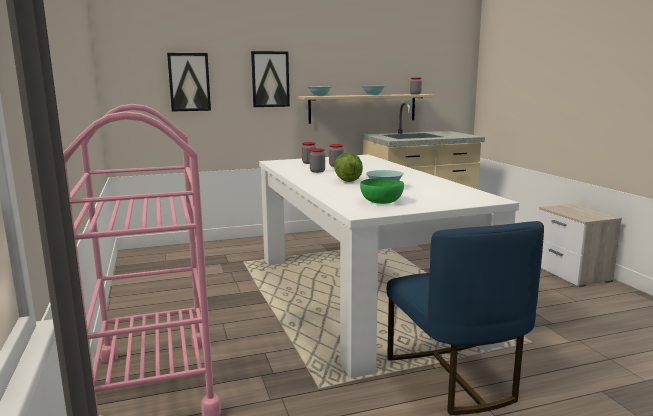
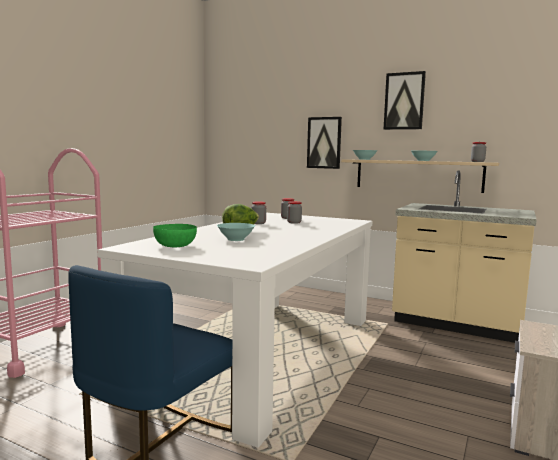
camera: 45 degrees right, 5 degrees down
(189, 82) = (260, 144): picture -> picture (404, 101)

